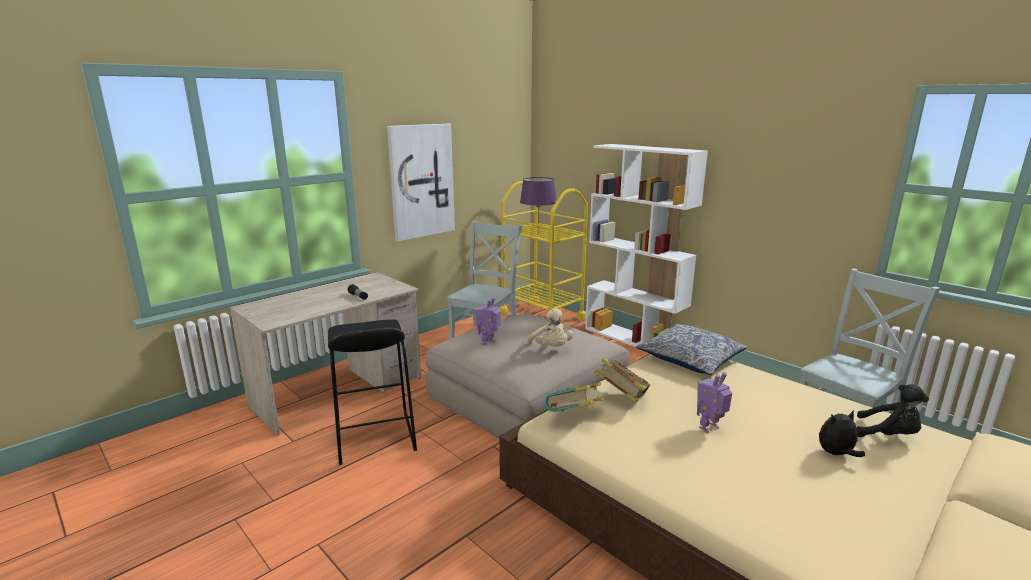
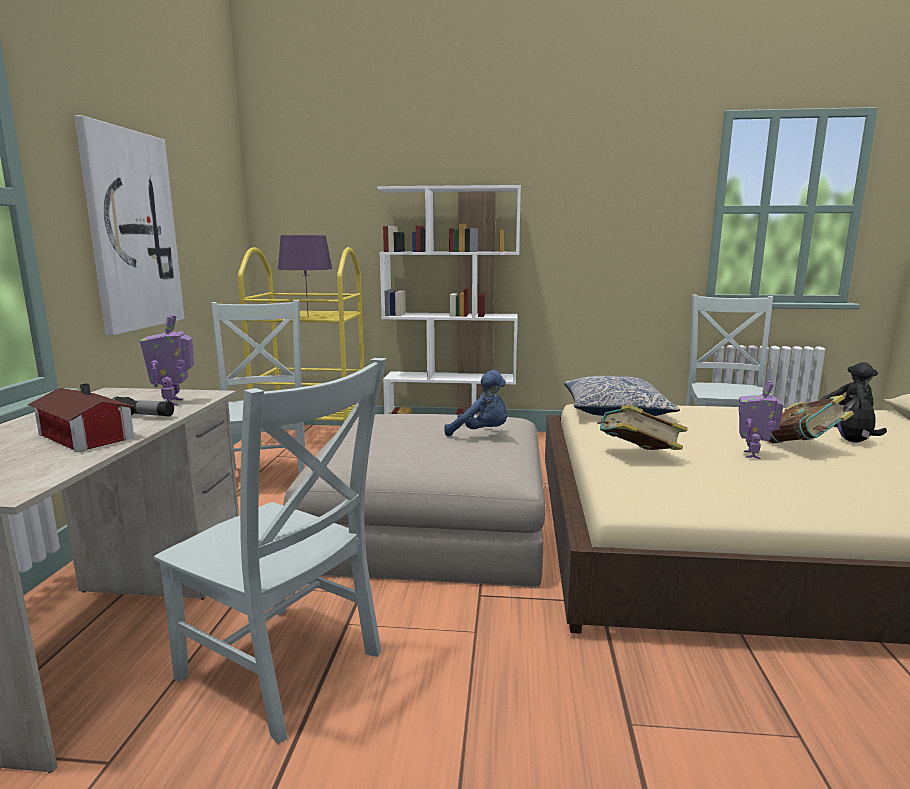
camera: 40 degrees left, 5 degrees down
(324, 303) = (84, 437): none -> toy house
(375, 438) = (285, 669): black stool -> grey chair
(488, 342) = (394, 448): toy robot -> toy robot (174, 402)
(551, 348) = (481, 433): beige plush toy -> blue plush toy
(574, 417) = (641, 489): book -> book (802, 447)

